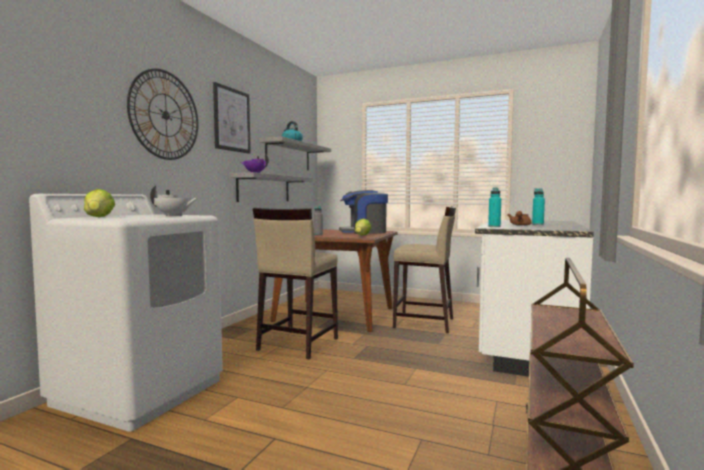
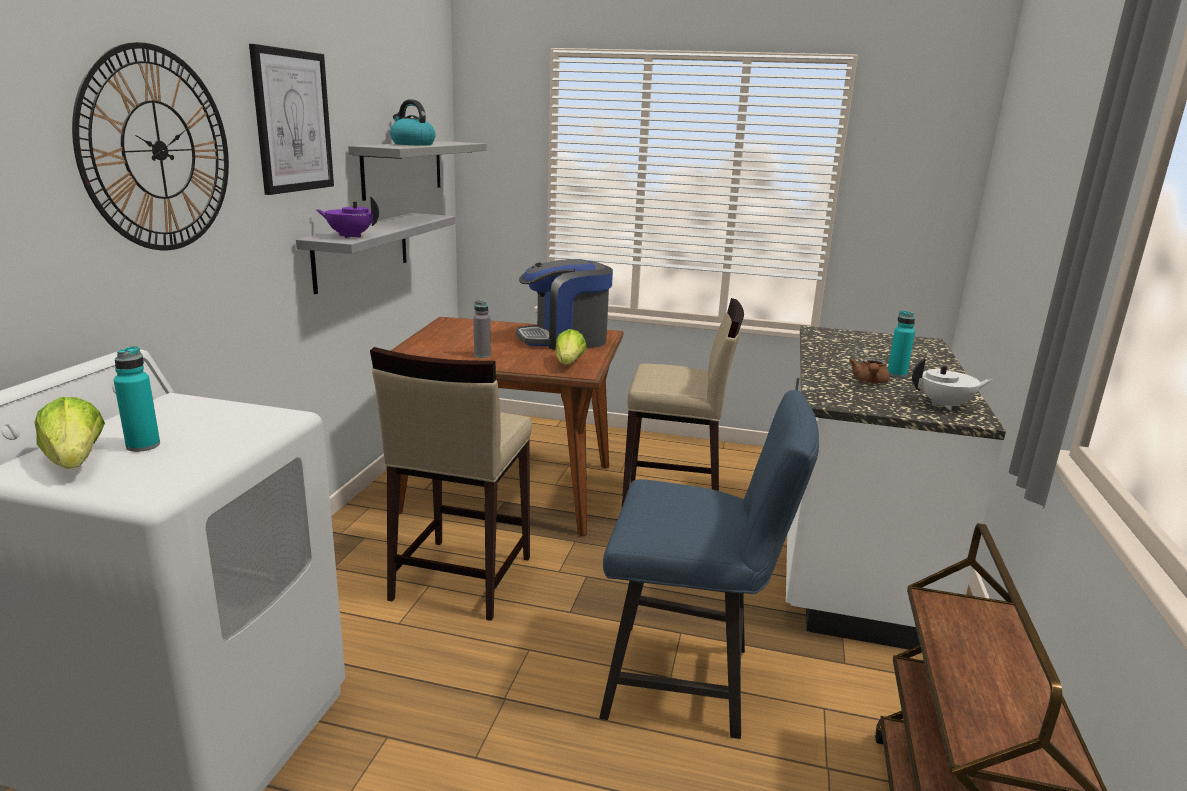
camera: 10 degrees left, 15 degrees up
(173, 216) = (231, 426): white teapot -> white teapot (945, 405)
(416, 386) = (690, 682): none -> blue chair
(494, 227) = (831, 396): turquoise bottle -> turquoise bottle (143, 445)

